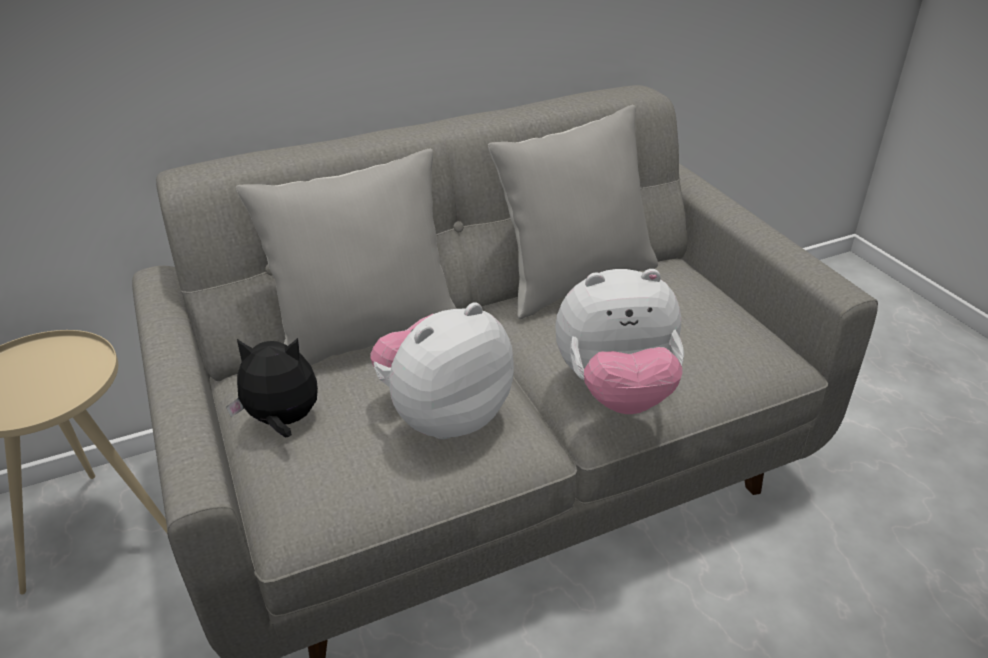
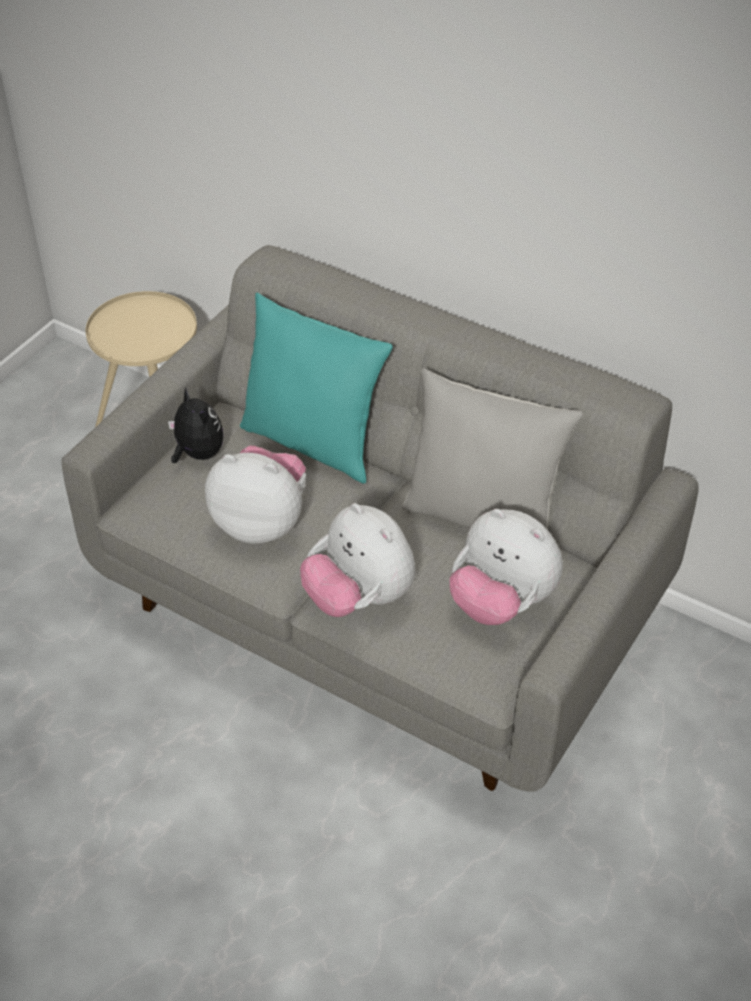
camera: 55 degrees right, 10 degrees up
(368, 336) = (313, 442): grey pillow -> turquoise pillow
(693, 310) = (501, 602): none -> plush toy

